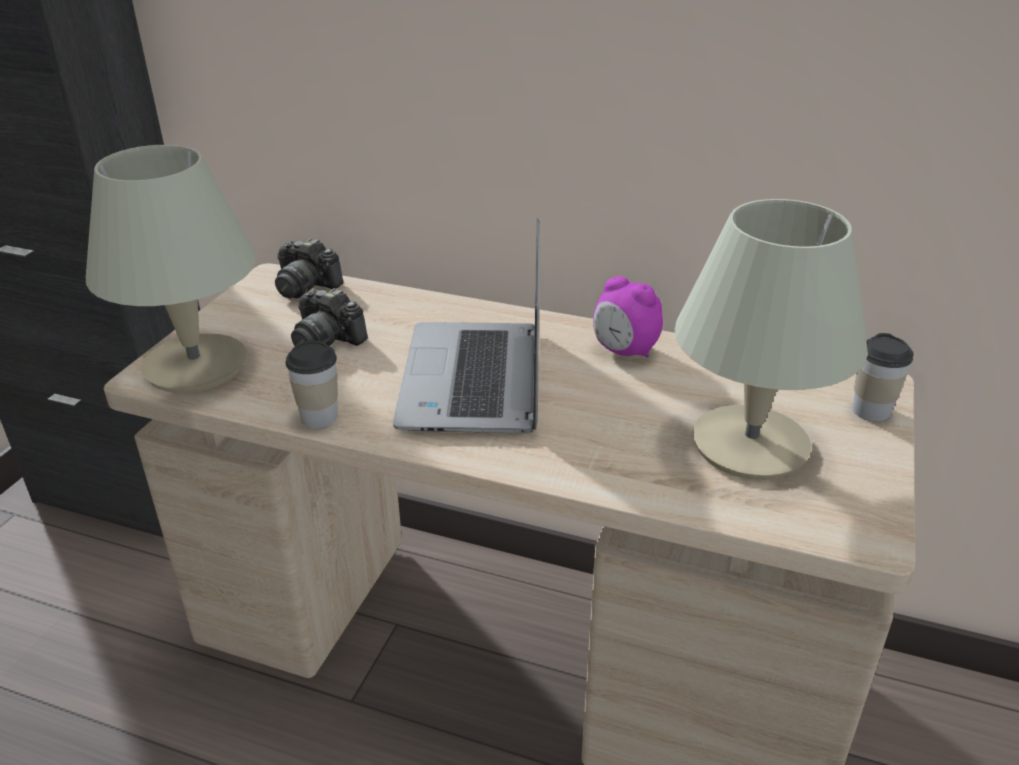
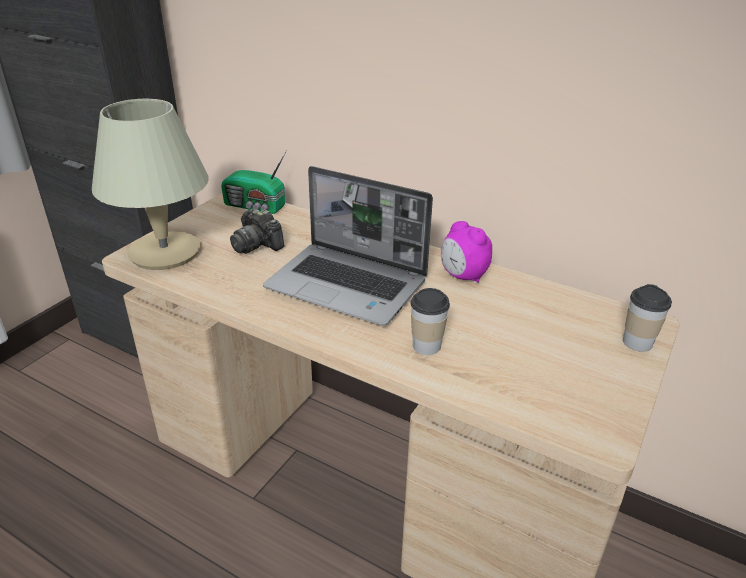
camera: 10 degrees right, 0 degrees up
(306, 286) = (255, 206): camera -> radio
(319, 416) = (234, 296): cup -> cup (426, 346)
(475, 381) = (349, 285): laptop -> laptop turned 75 degrees counterclockwise
(749, 444) = (534, 355): beige table lamp -> none

